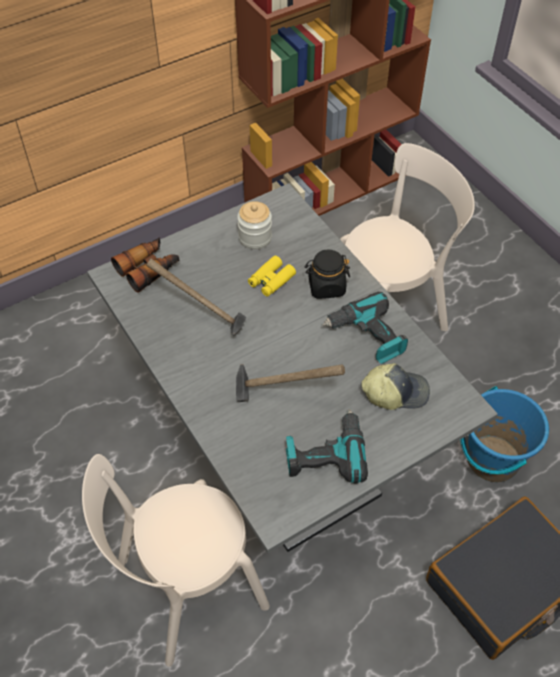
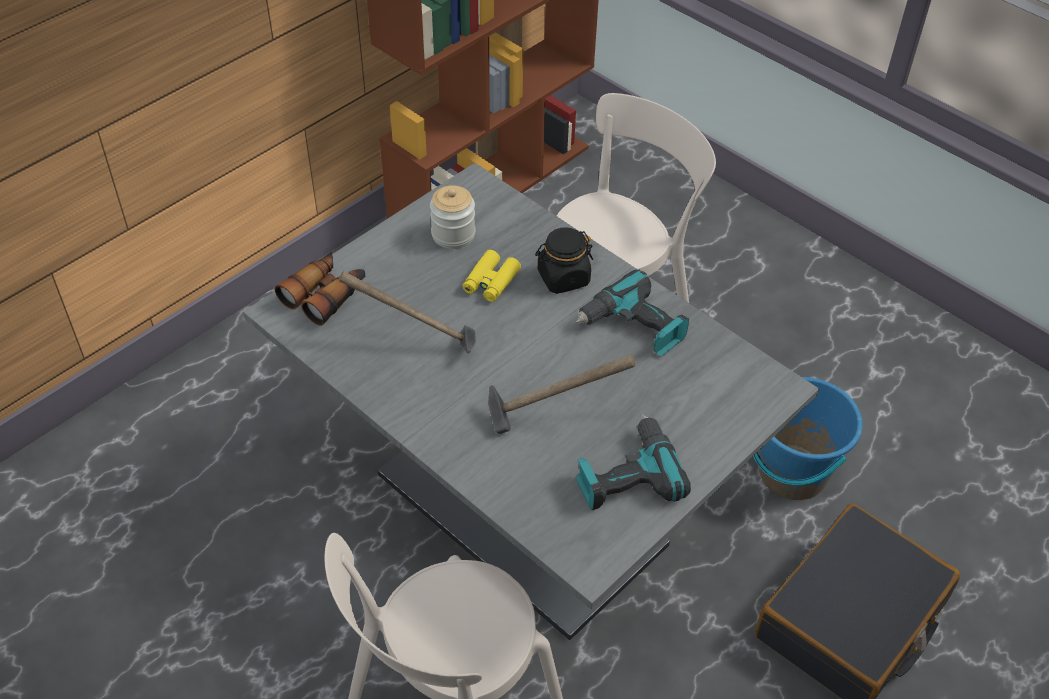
camera: 15 degrees left, 5 degrees down
(395, 392) = (689, 386): cap -> none

